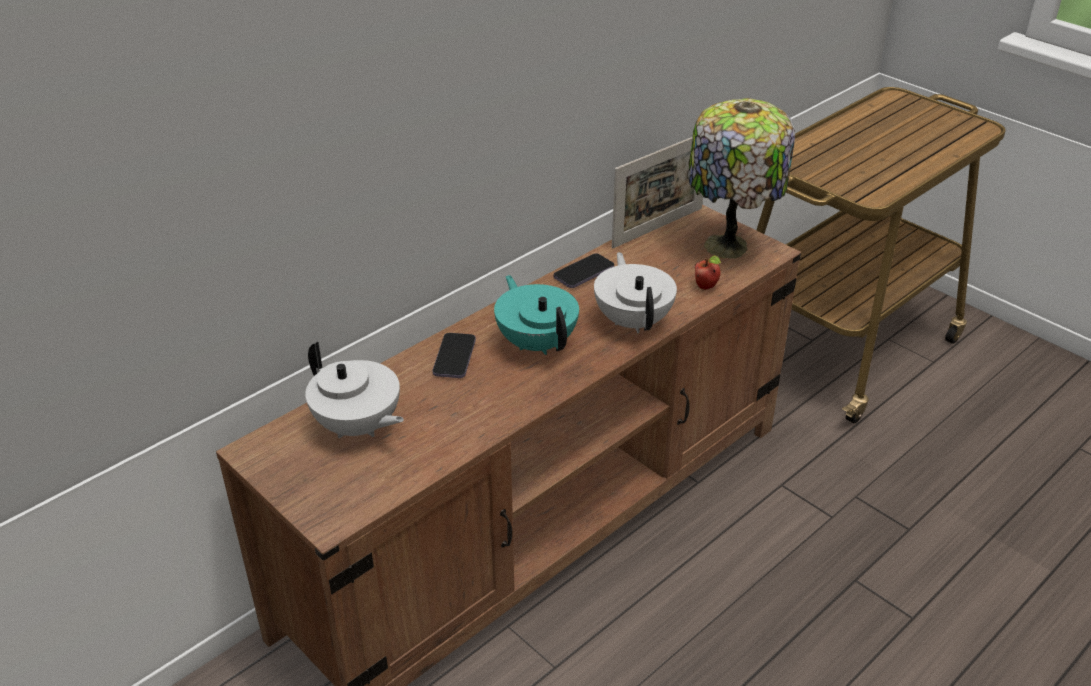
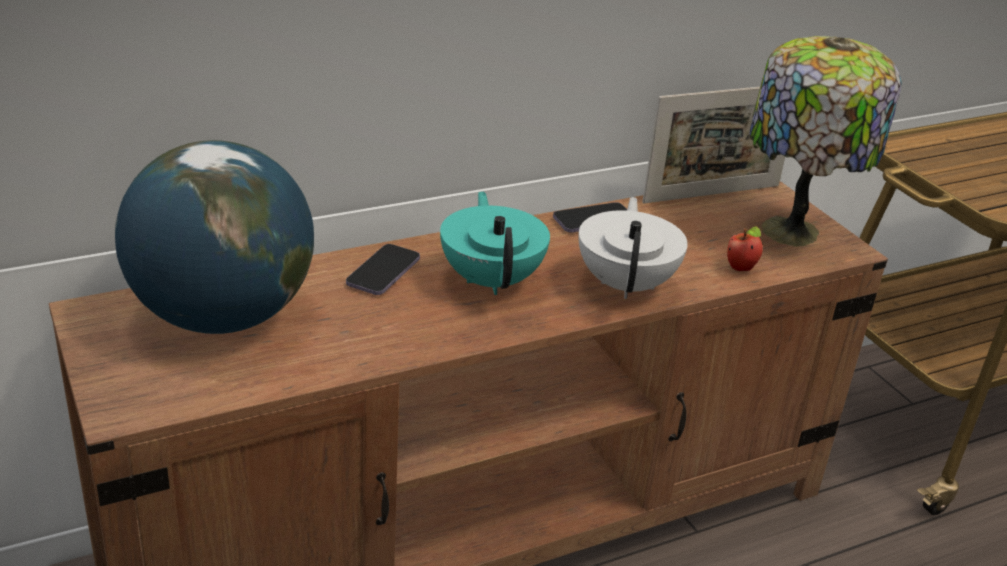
camera: 15 degrees right, 5 degrees down
(358, 427) = (223, 317): white teapot -> globe

